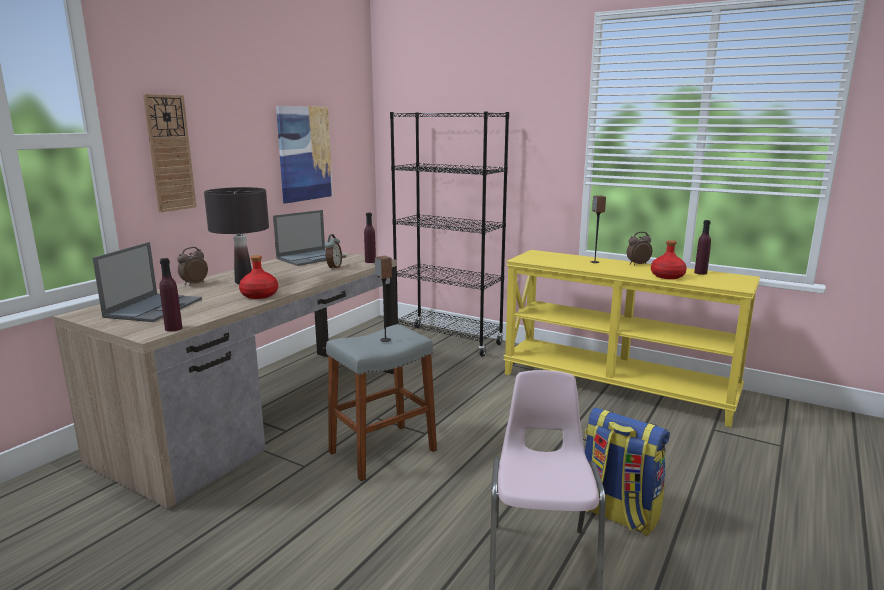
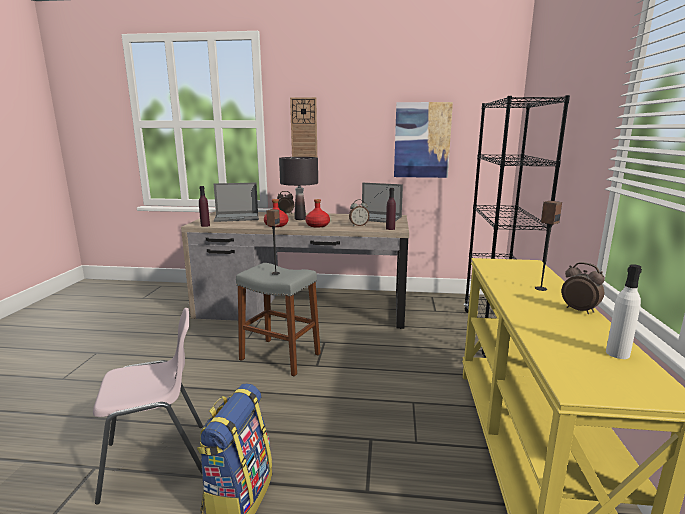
camera: 65 degrees right, 0 degrees up
(667, 276) = (546, 331): red bottle -> red bottle (318, 225)
(700, 273) = (617, 353): purple bottle -> white bottle

